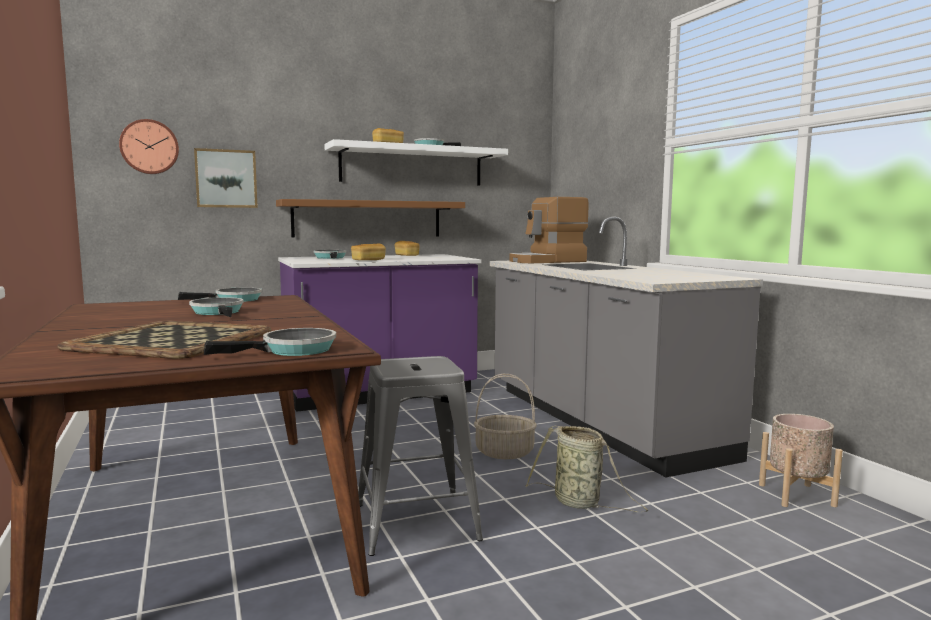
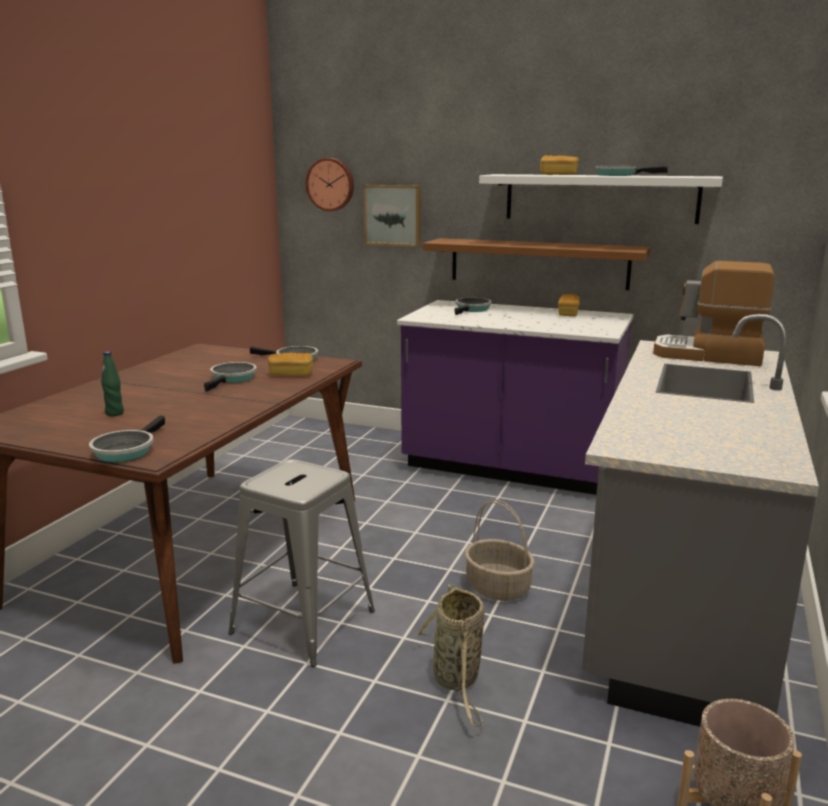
camera: 45 degrees right, 10 degrees up
(175, 340) = (115, 413): tray -> green bottle
(293, 350) = (126, 450): frying pan -> frying pan turned 90 degrees clockwise
(368, 260) = (484, 322): bread -> bread (291, 374)

